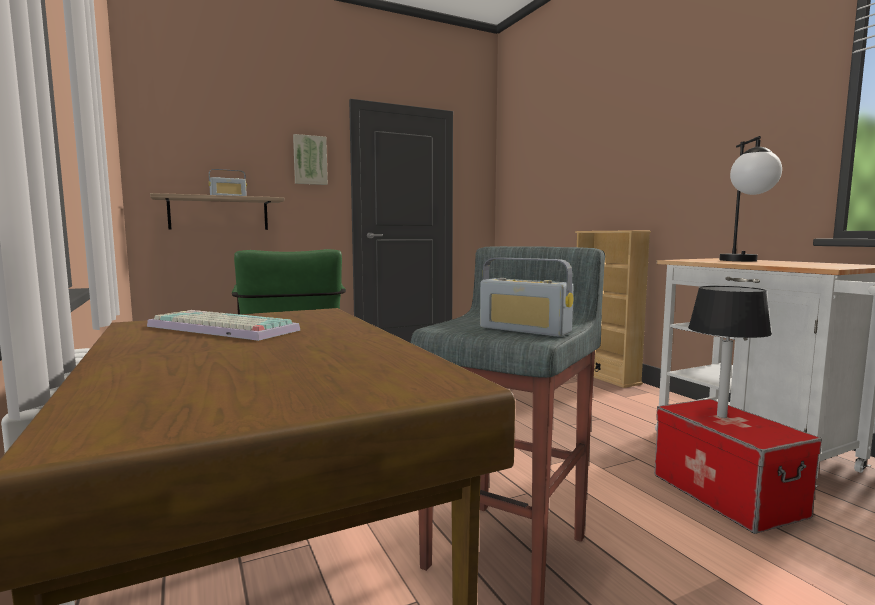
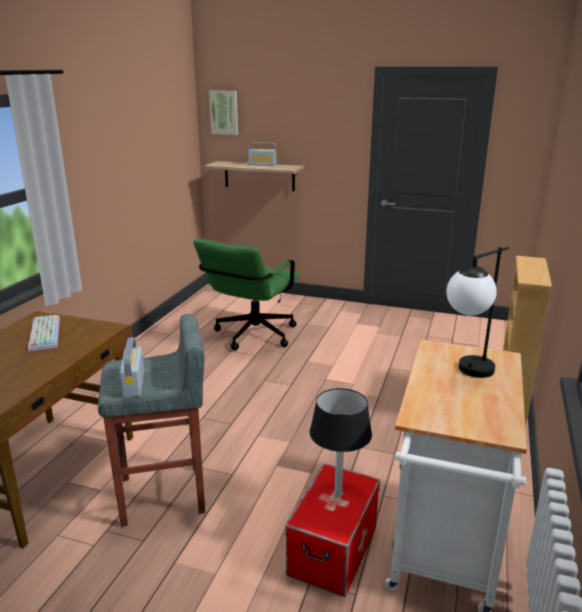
camera: 45 degrees right, 15 degrees up
(310, 160) = (333, 130): picture -> picture (224, 112)

